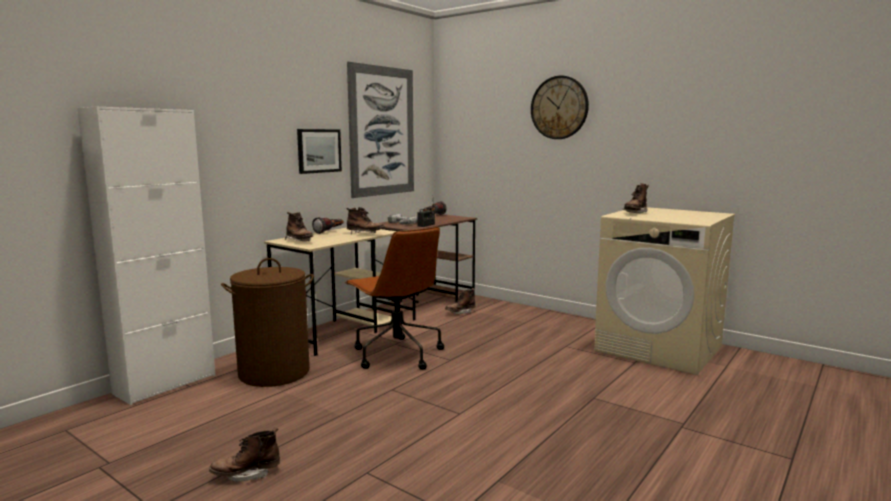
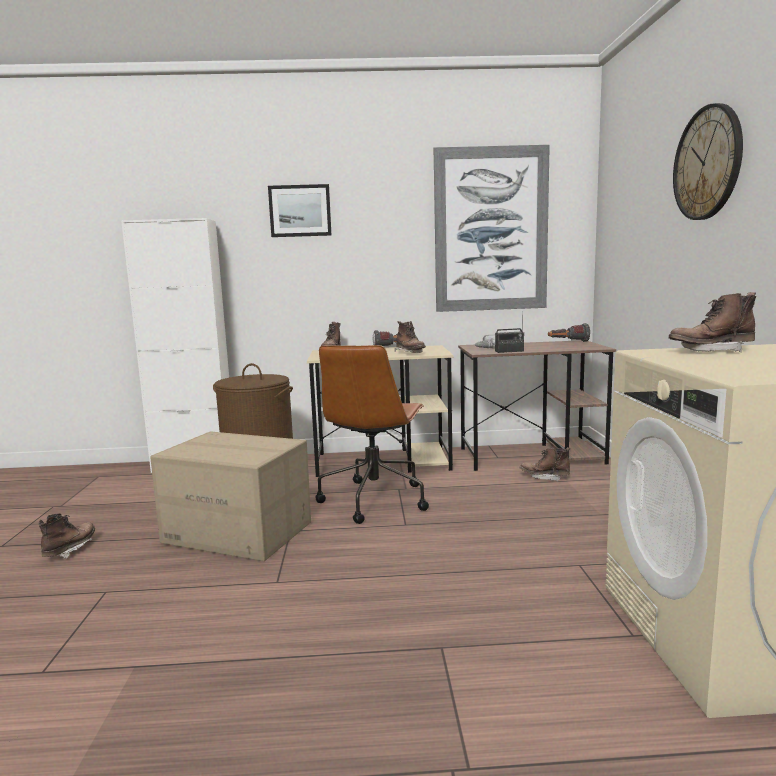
camera: 50 degrees right, 0 degrees up
(246, 474) = (70, 549): brown boot -> brown boot turned 75 degrees clockwise
(319, 151) = (388, 256): picture -> picture (300, 211)
(359, 404) = (239, 532): none -> cardboard box

